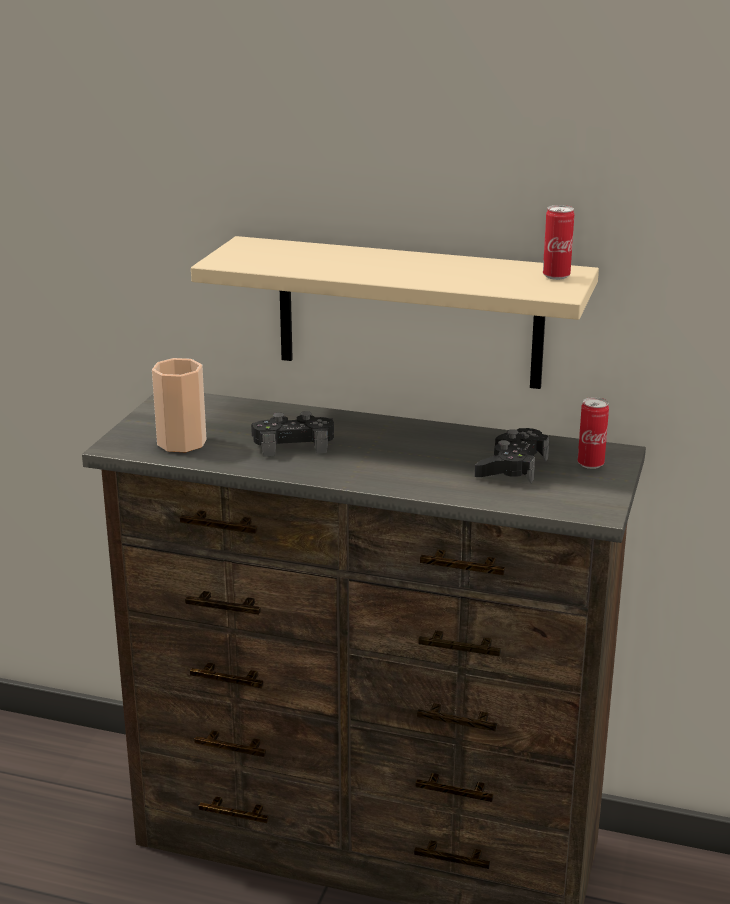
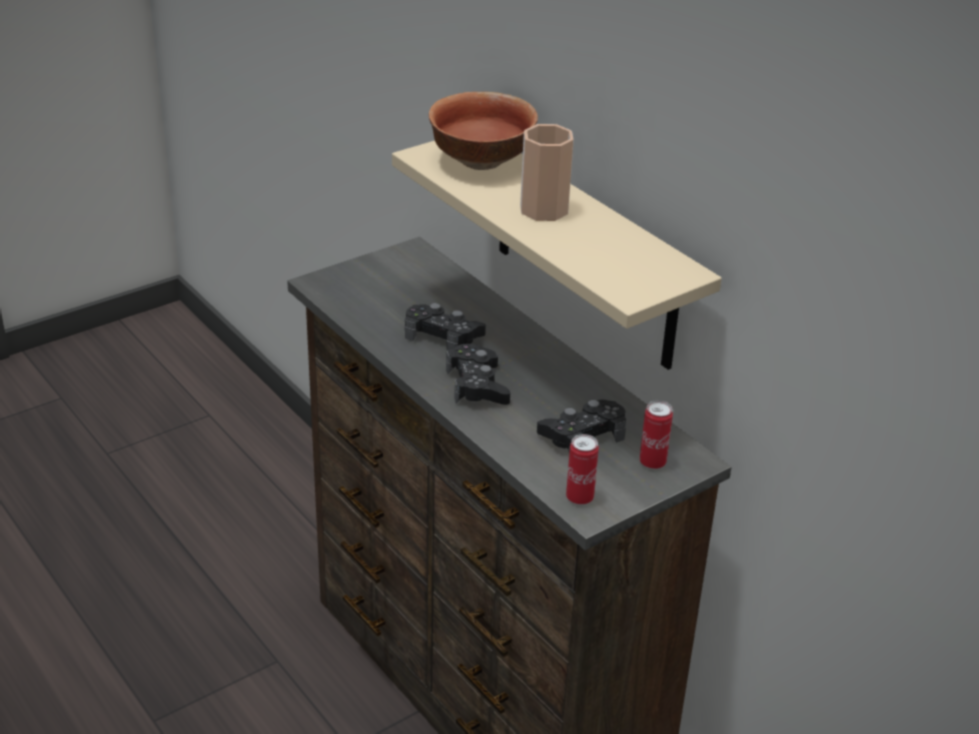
camera: 35 degrees right, 10 degrees up
(181, 442) = (365, 299): cup -> cup (544, 210)
(284, 253) = (483, 162): none -> bowl
(377, 466) = (477, 385): none -> black game controller
(556, 276) = (661, 274): can -> can (579, 498)

